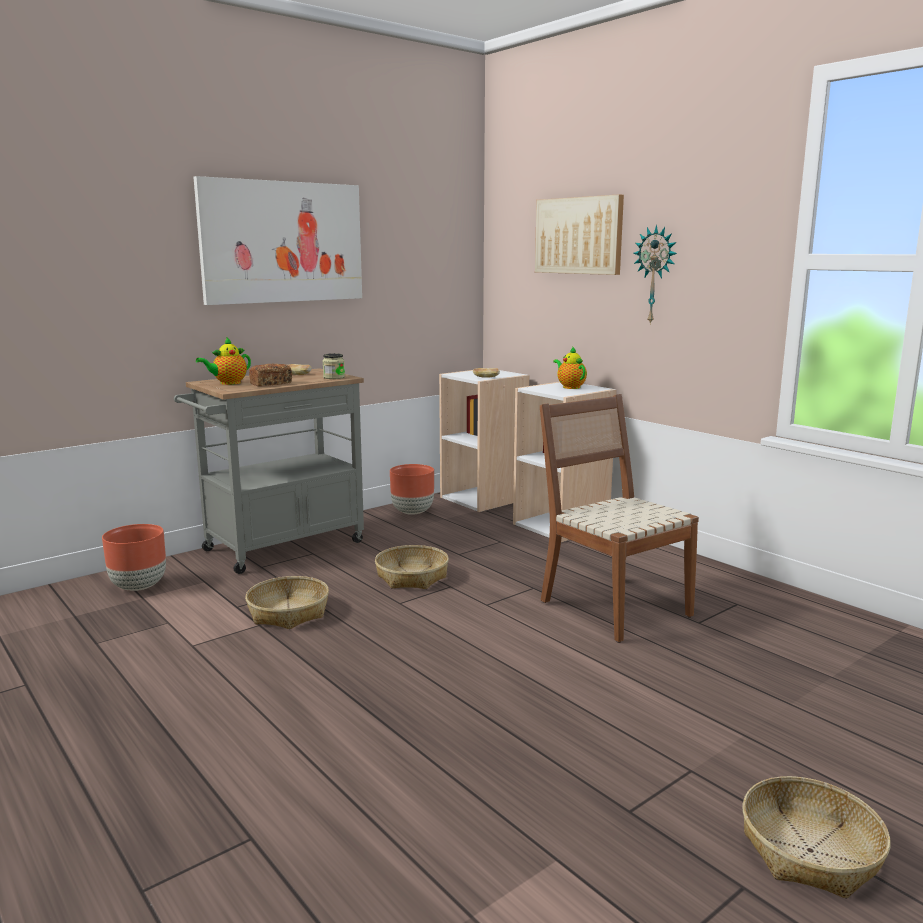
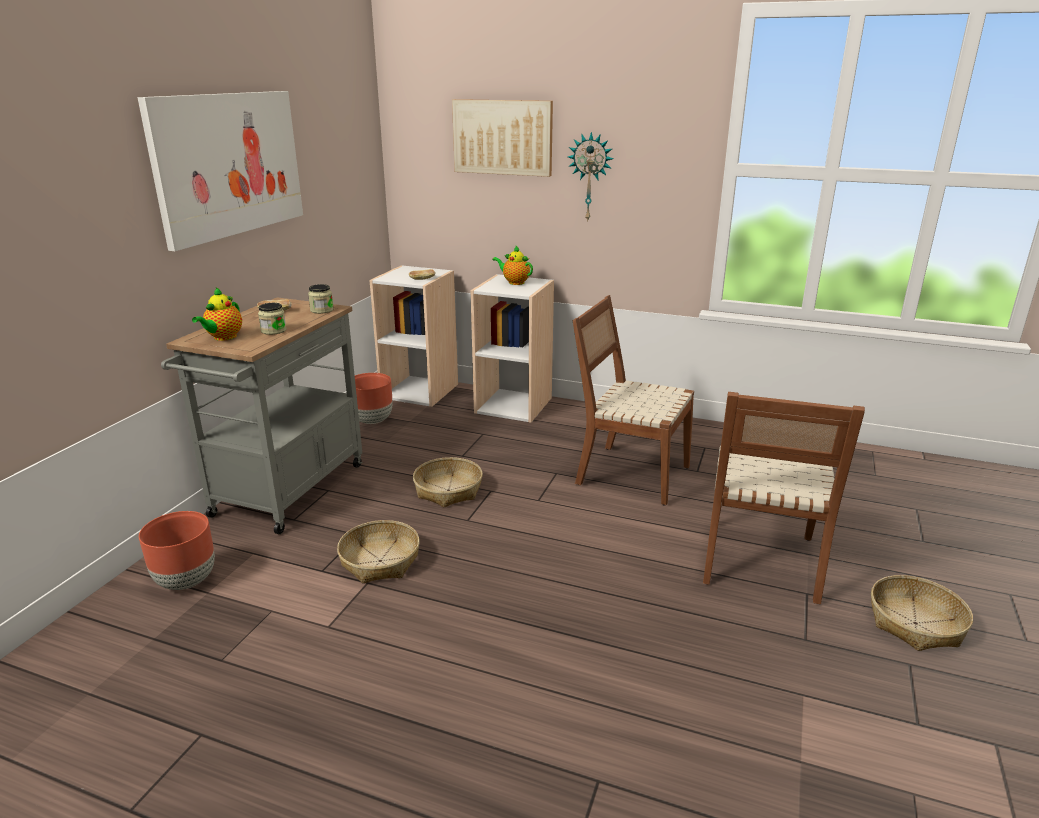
camera: 30 degrees left, 10 degrees up
(271, 383) = (273, 331): bread -> jar
(664, 725) = (759, 564): none -> chair

